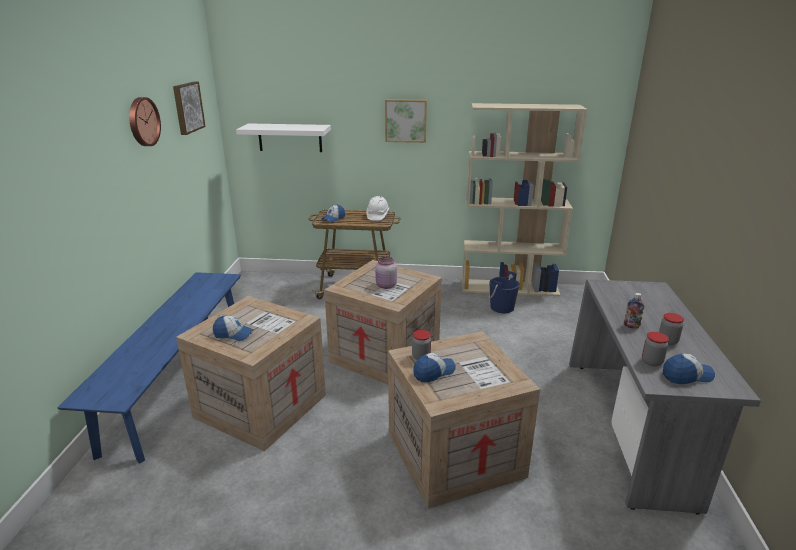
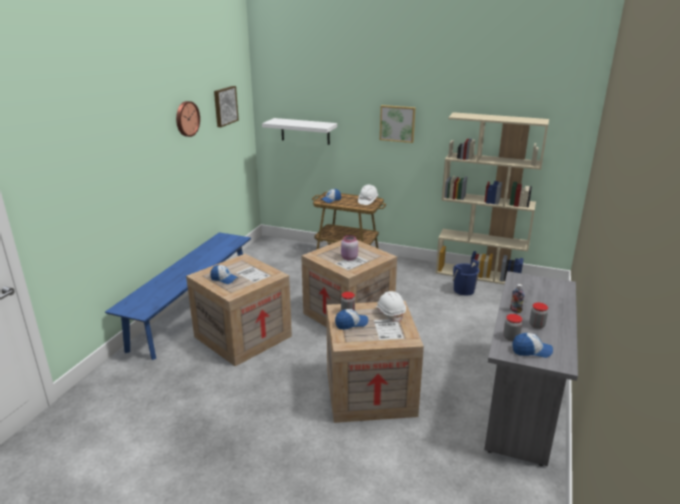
camera: 15 degrees right, 0 degrees up
(474, 350) = (390, 313): none -> white hard hat

